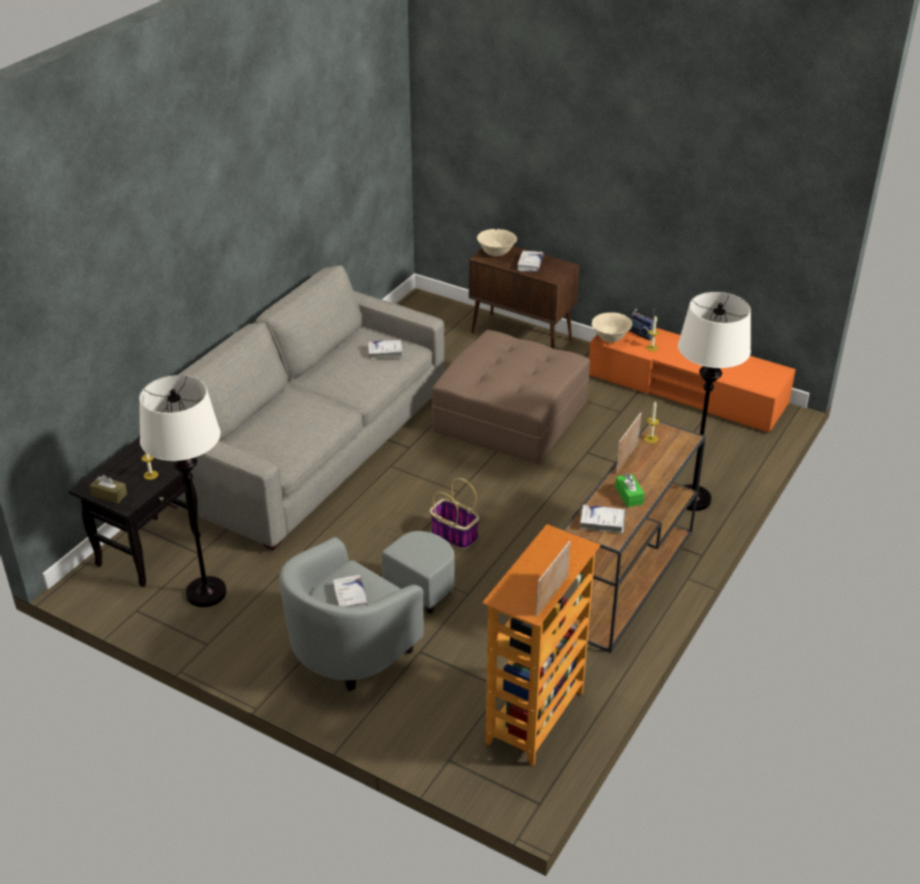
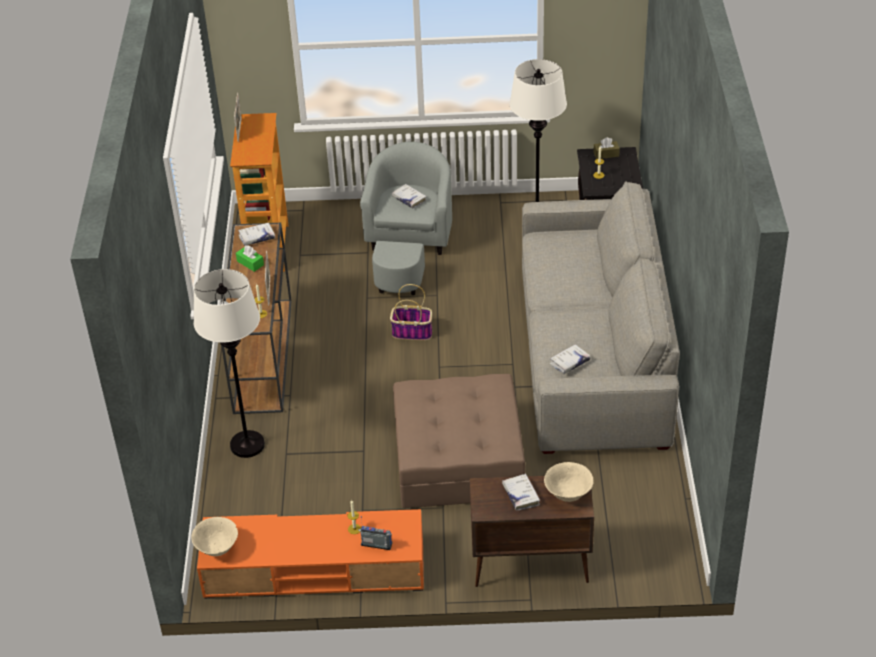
camera: 150 degrees right, 5 degrees up
(610, 339) = (403, 521): beige bowl -> beige bowl (217, 549)

